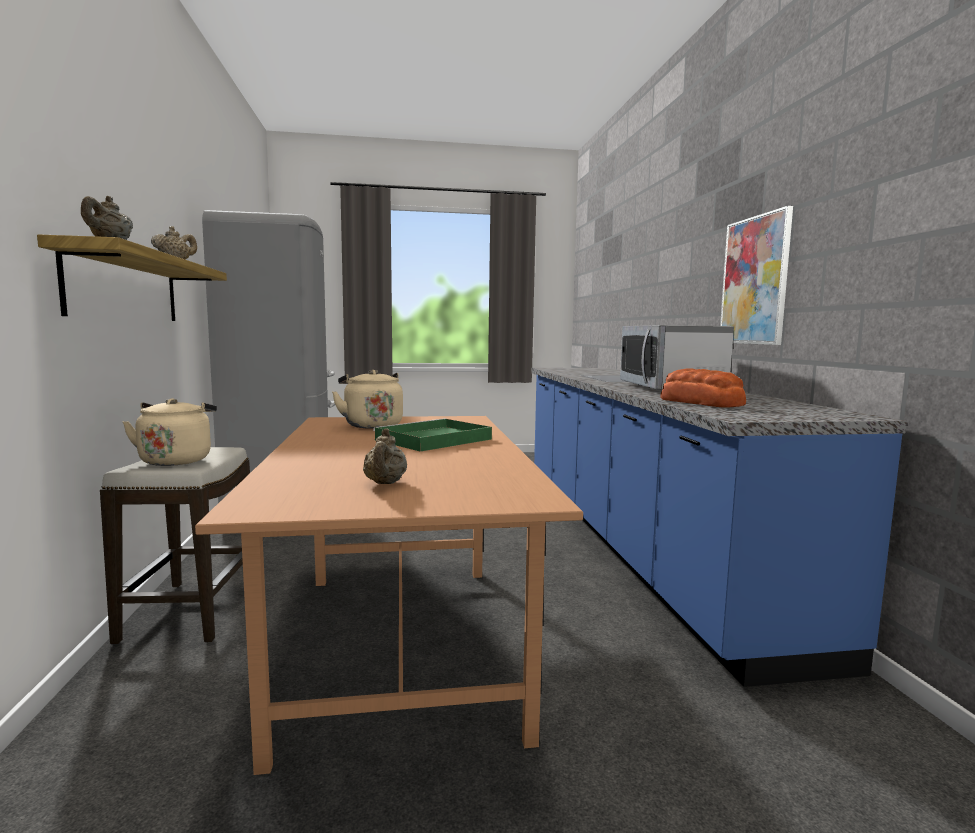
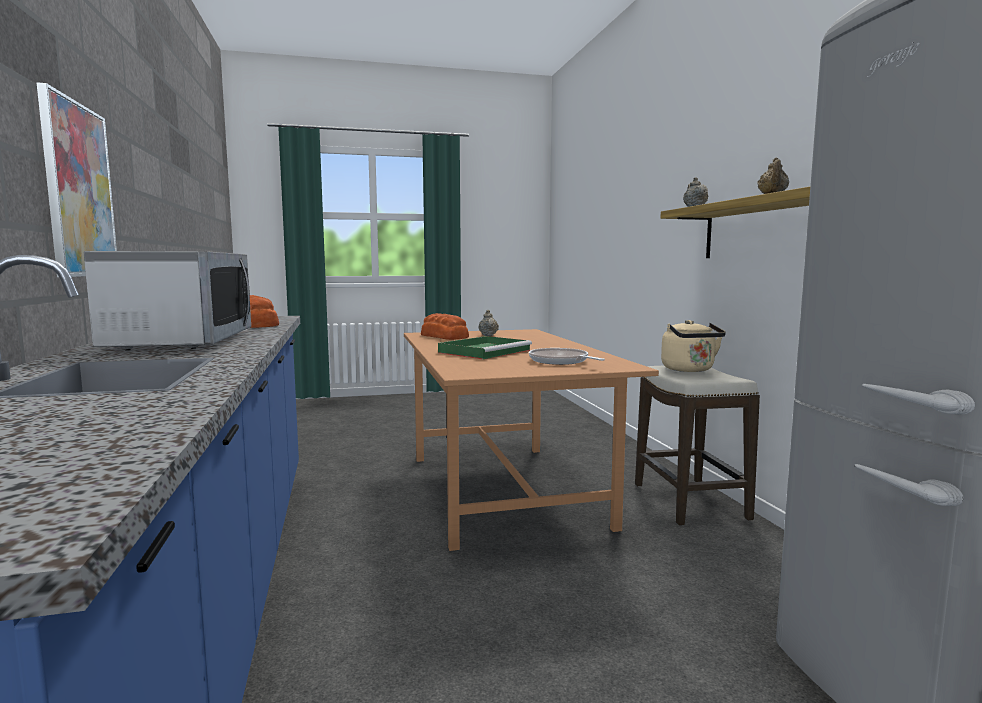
camera: 175 degrees right, 0 degrees up
(371, 425) = (561, 361): beige kettle -> frying pan
(480, 481) = (444, 336): none -> bread

